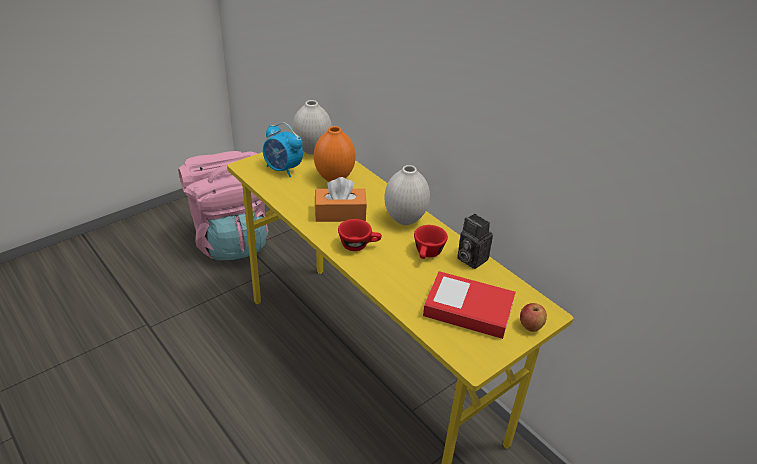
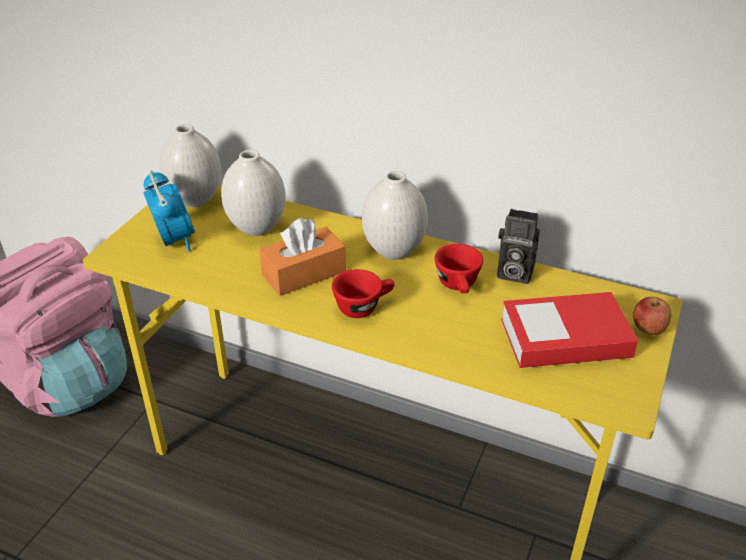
camera: 25 degrees left, 0 degrees up
(283, 169) = (174, 240): alarm clock -> alarm clock turned 120 degrees counterclockwise
(333, 178) = (256, 228): orange vase -> white vase

